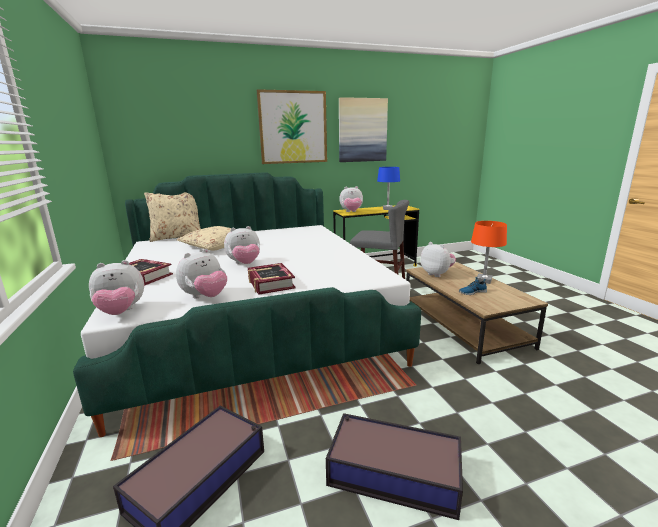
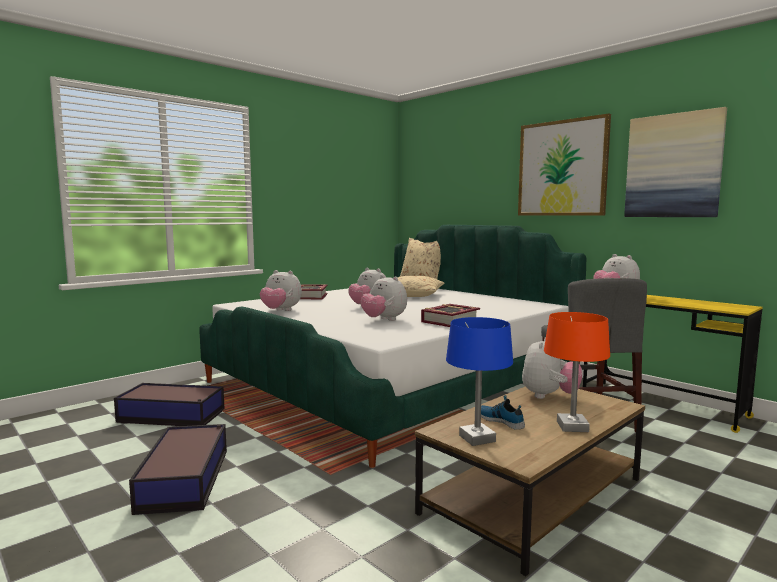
camera: 65 degrees right, 10 degrees down
(121, 312) = (243, 304): plush toy -> plush toy (384, 320)
(270, 283) = (325, 317): book -> book (450, 321)
(387, 209) = (689, 303): blue table lamp -> blue table lamp (476, 438)

